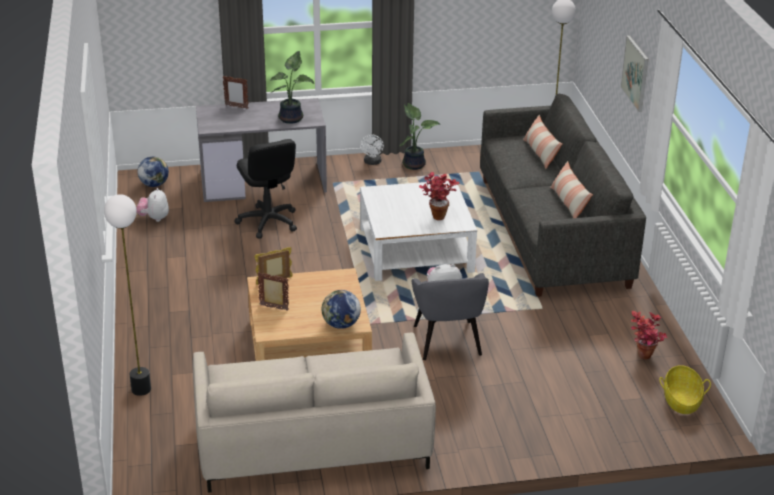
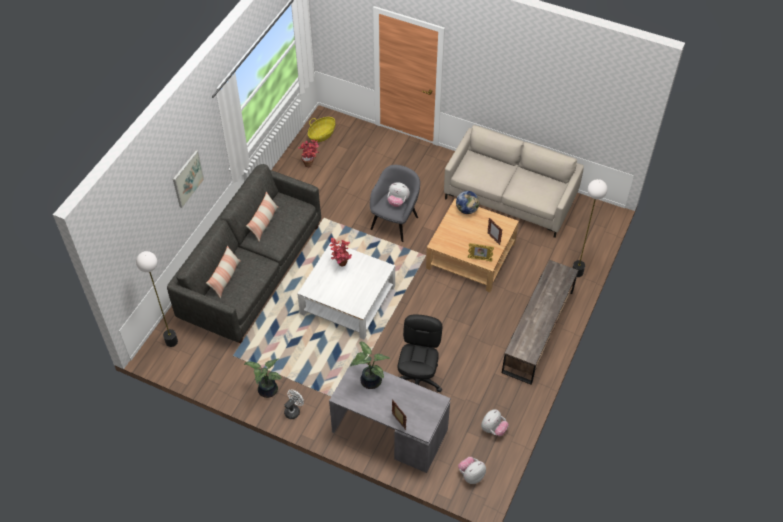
camera: 145 degrees left, 20 degrees up
(154, 184) = (471, 475): globe -> plush toy
(157, 309) = (537, 331): none -> brown tv stand

